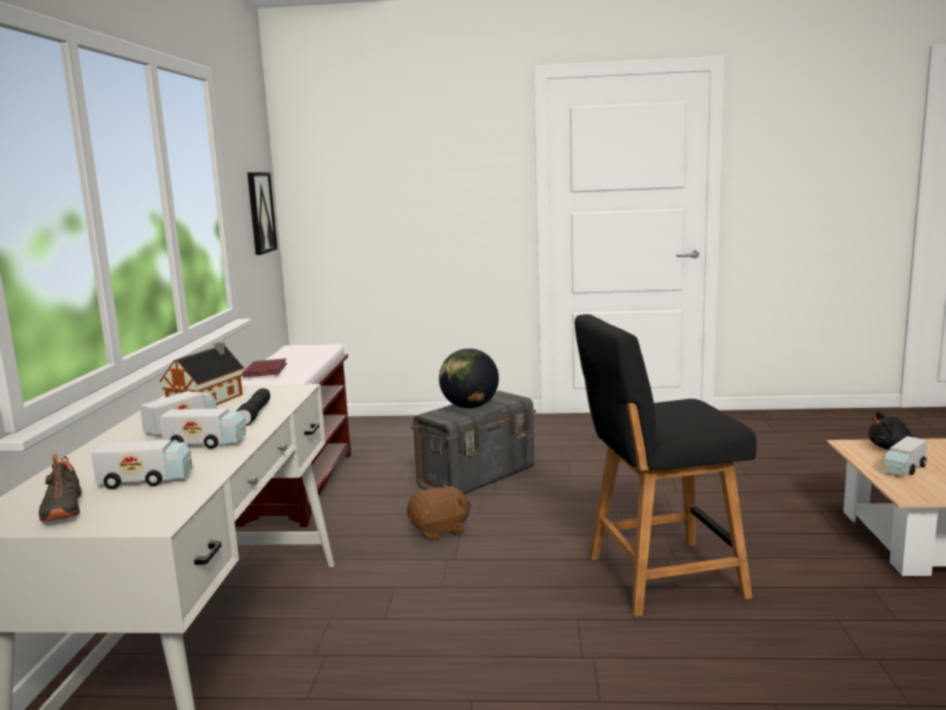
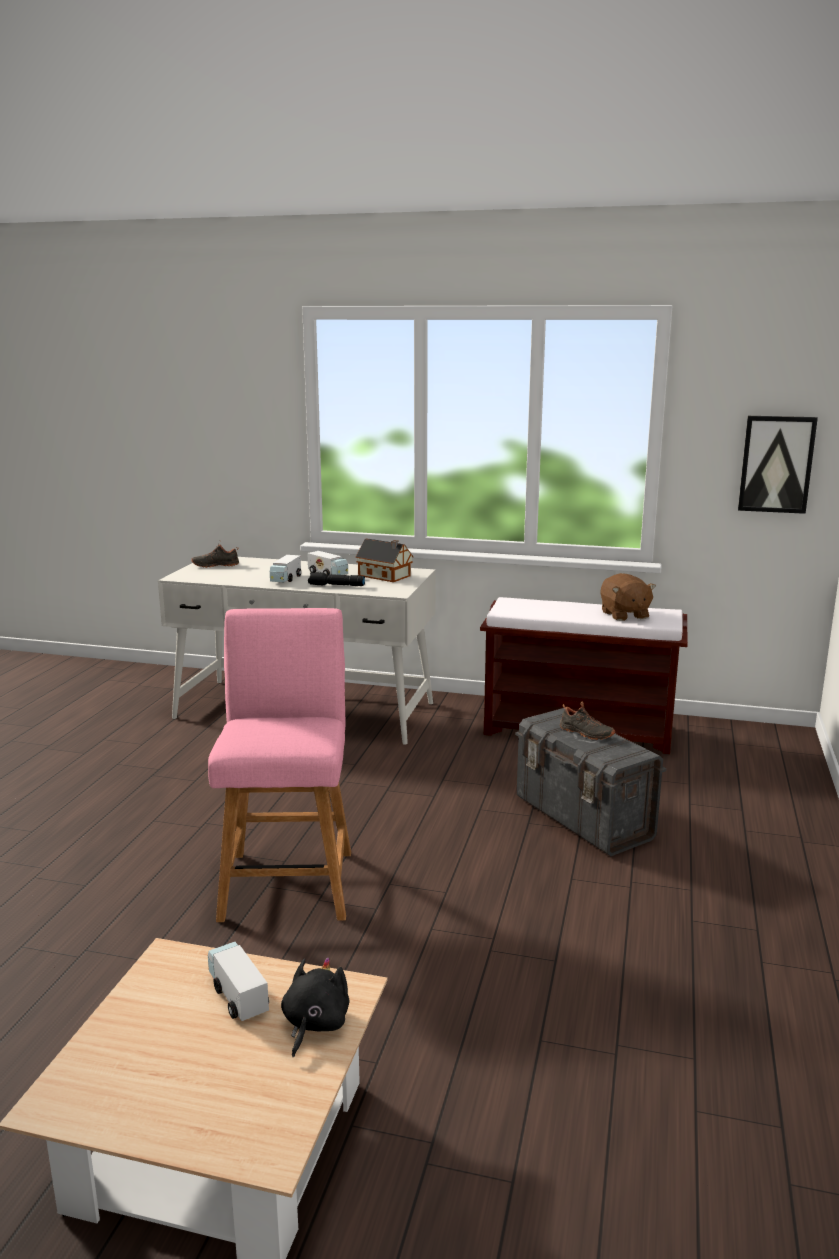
camera: 100 degrees right, 5 degrees up
(146, 480) = (236, 573): toy truck -> none
(265, 371) = (558, 605): red book -> none
(440, 531) = (446, 787): brown plush toy -> brown plush toy (624, 615)
(470, 407) = (585, 733): globe -> black shoe
(658, 577) = (288, 880): black chair -> pink chair

